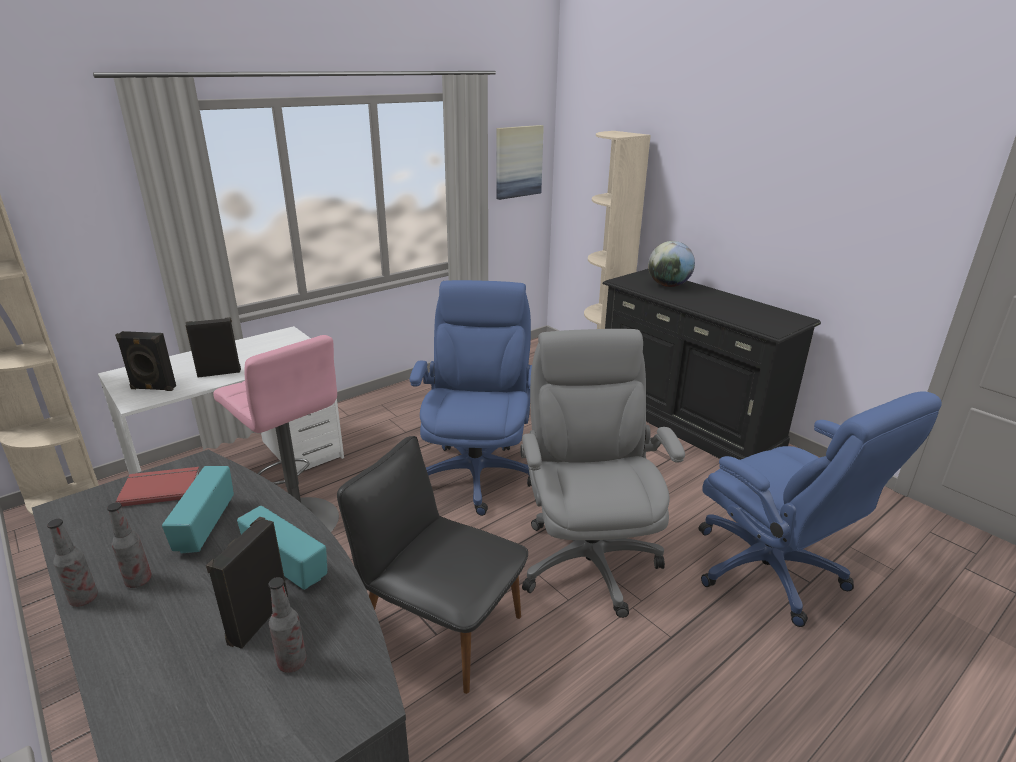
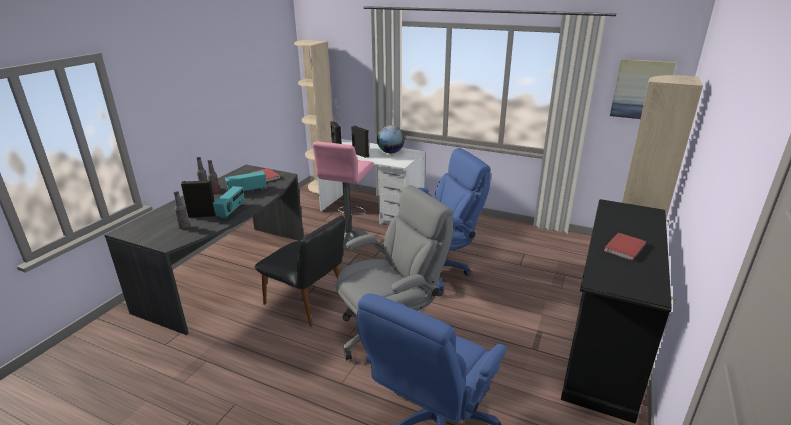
camera: 65 degrees right, 0 degrees up
(442, 627) = (305, 300): black chair -> black chair turned 120 degrees clockwise
(668, 285) = (634, 224): globe -> globe (390, 152)
(711, 303) = (623, 247): none -> red book

